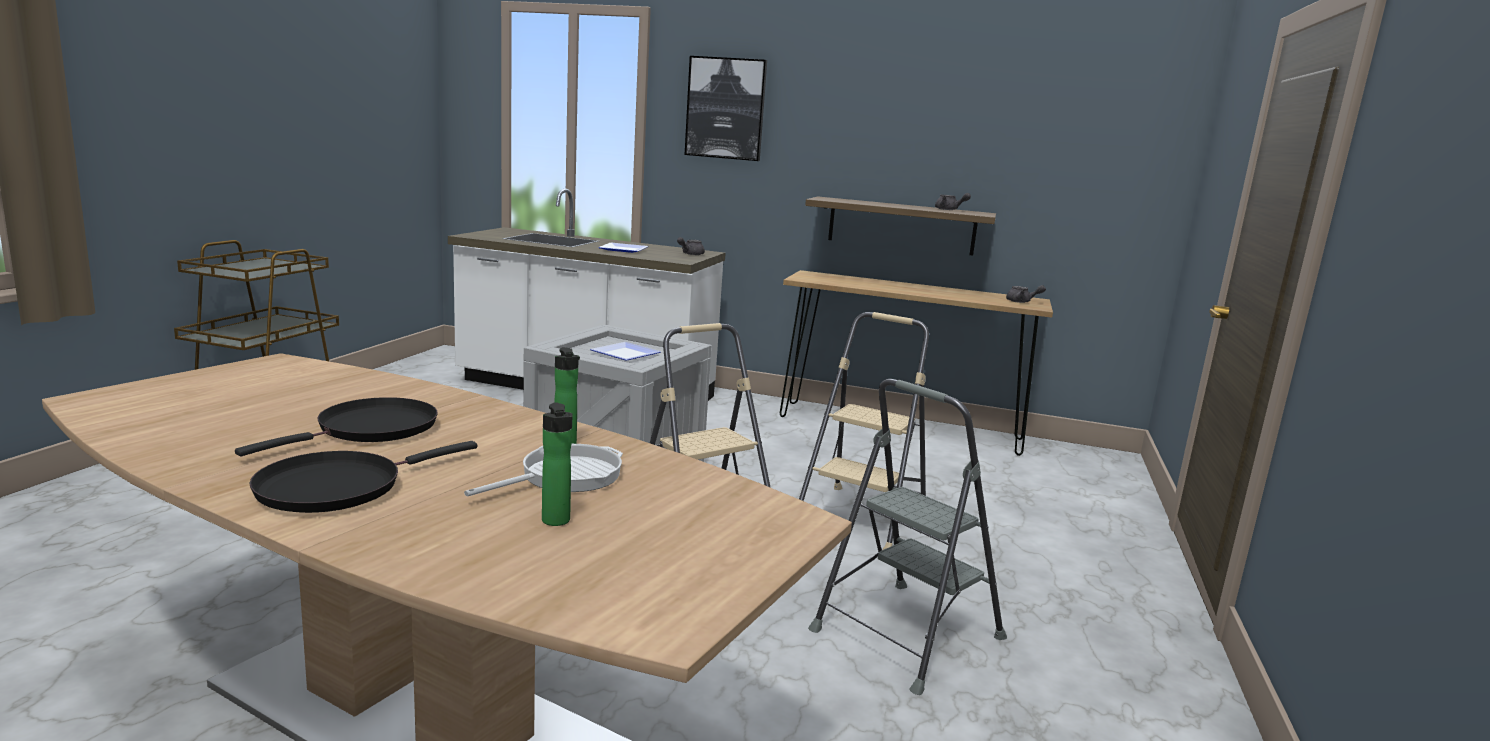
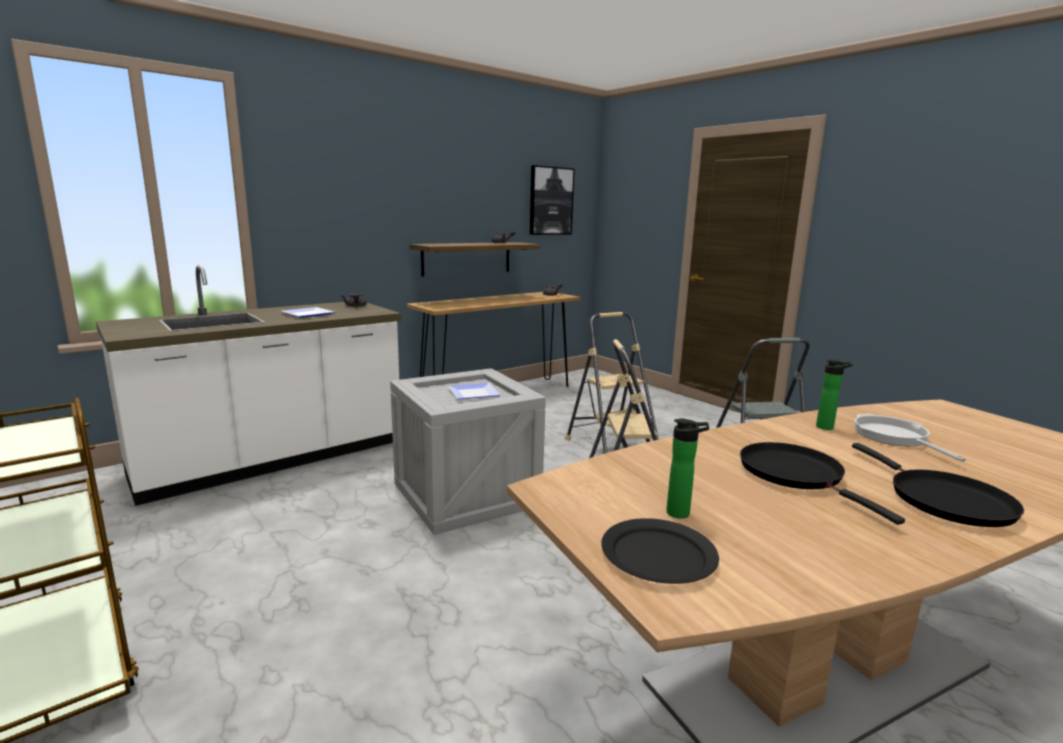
camera: 55 degrees left, 0 degrees up
(162, 393) = (657, 555): none -> black plate
(557, 522) = (979, 451): bottle -> bottle (681, 513)
(725, 108) = (326, 175): picture -> picture (550, 201)

